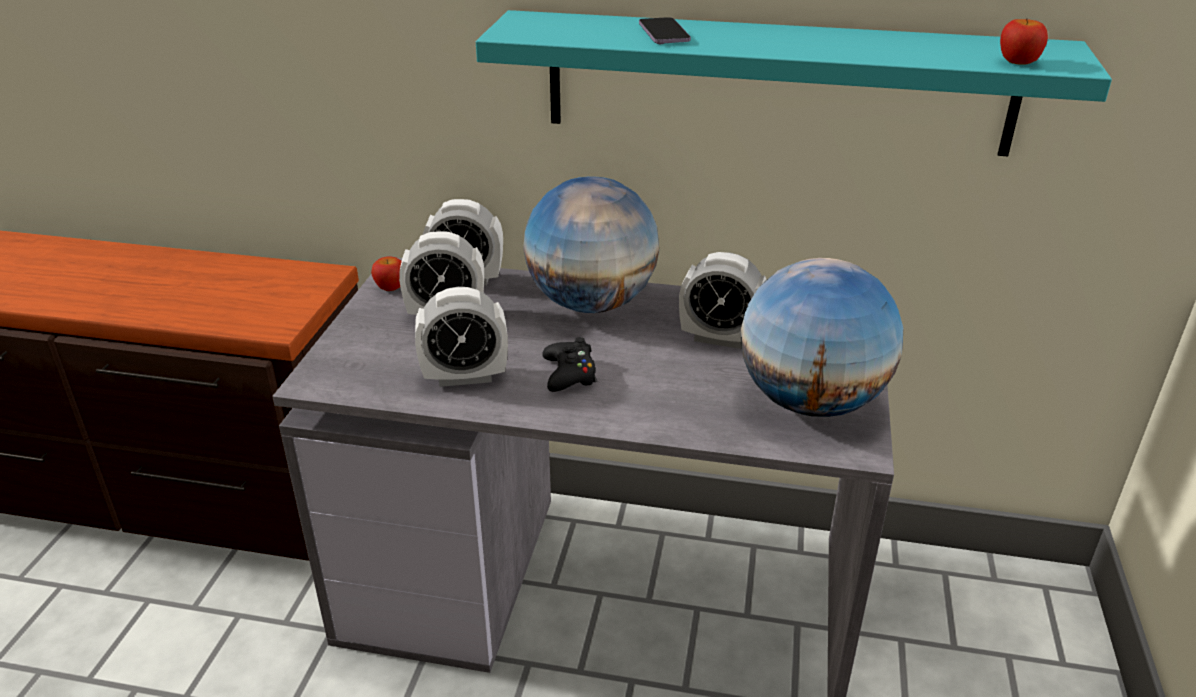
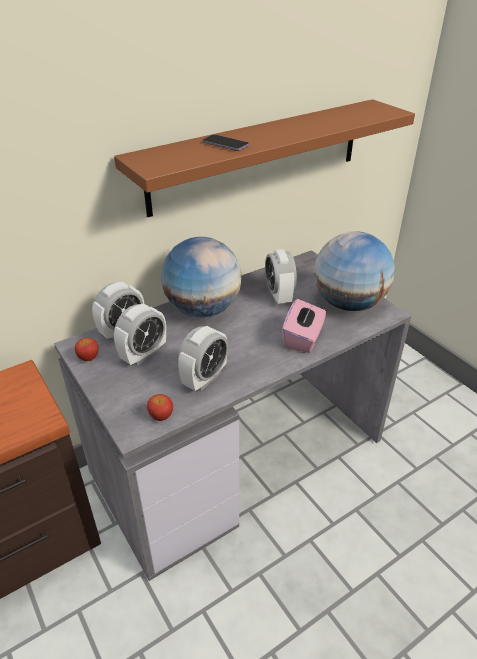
camera: 45 degrees left, 5 degrees up
(569, 374) = (247, 348): black game controller -> none
(661, 405) = (303, 338): none -> pink tissue box
(720, 338) = (279, 296): alarm clock -> alarm clock turned 105 degrees clockwise
(776, 83) = (258, 155): turquoise shelf -> brown shelf
(1017, 62) = (377, 115): apple -> apple (161, 416)

